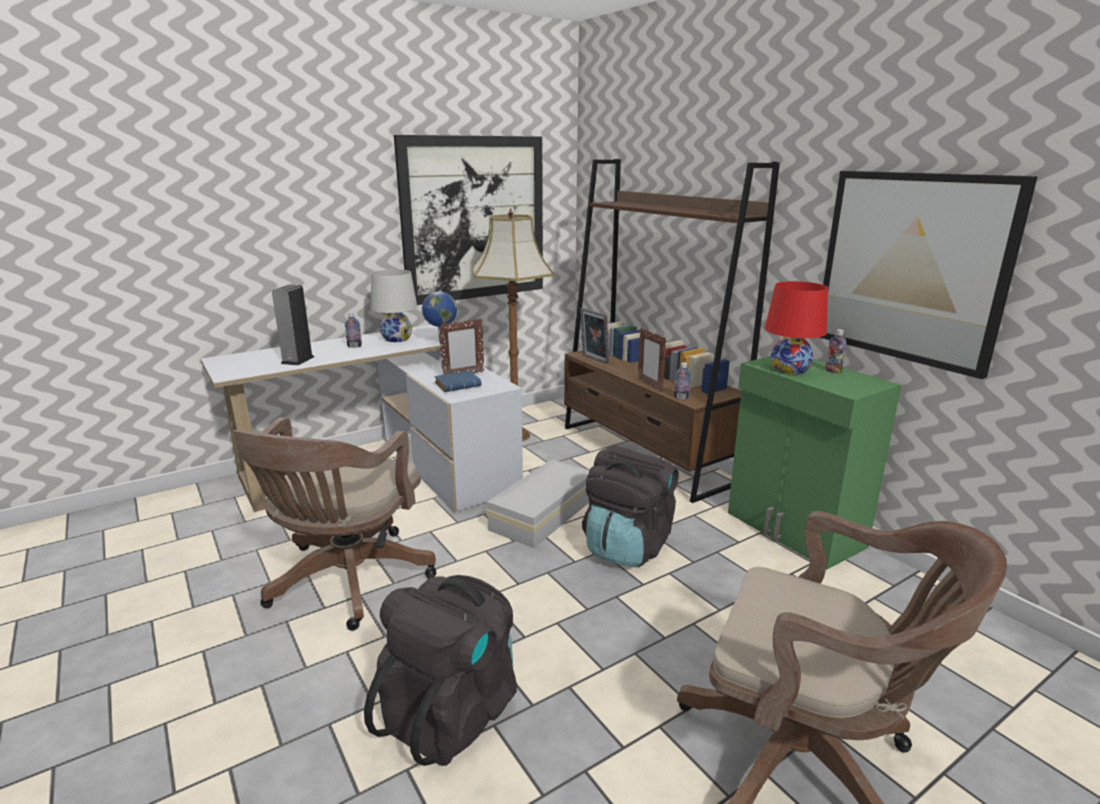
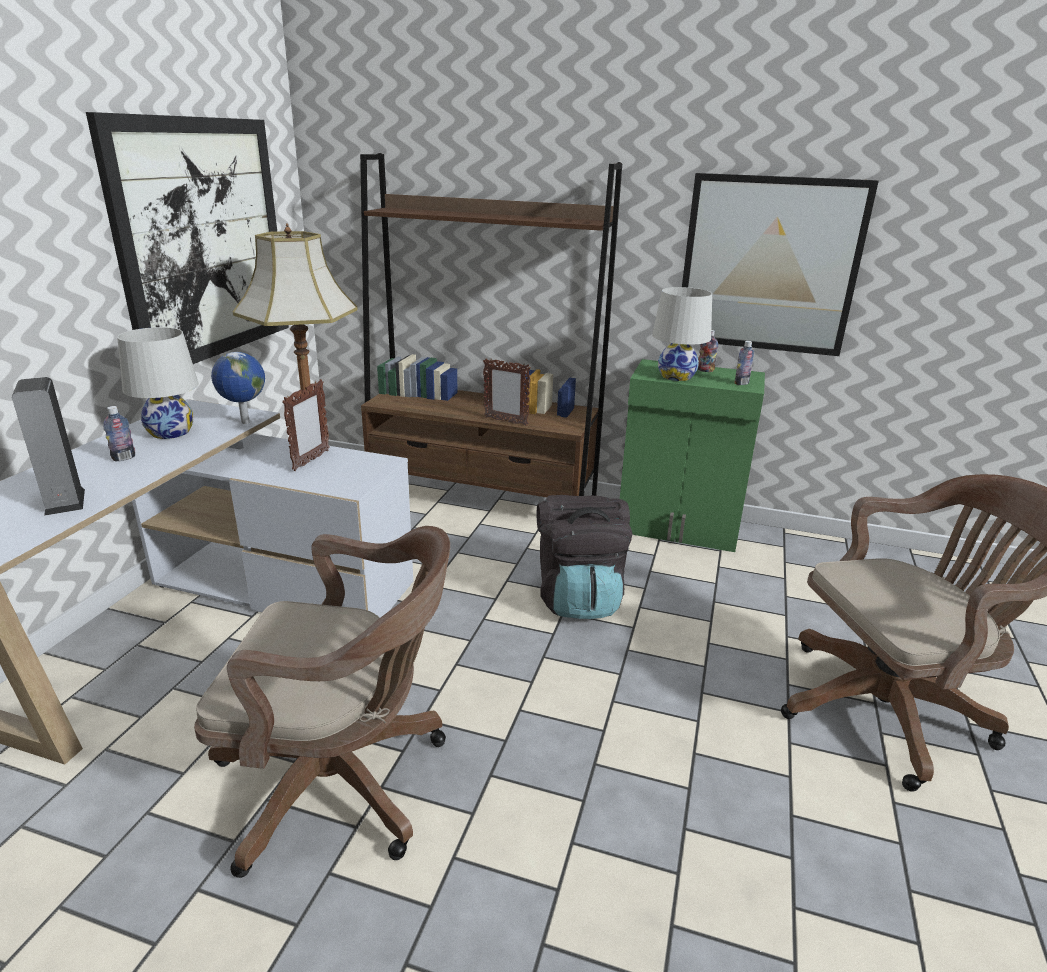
camera: 40 degrees left, 5 degrees up
(346, 583) = (344, 782): brown office chair -> brown office chair turned 60 degrees counterclockwise
(452, 711) = (636, 842): black backpack -> none
(458, 385) = (327, 474): blue book -> none
(545, 513) = (464, 597): white storage box -> none
(593, 359) = (405, 405): picture frame -> none
(681, 398) = (553, 427): bottle -> bottle (741, 383)
(790, 370) = (676, 376): red table lamp -> white table lamp

